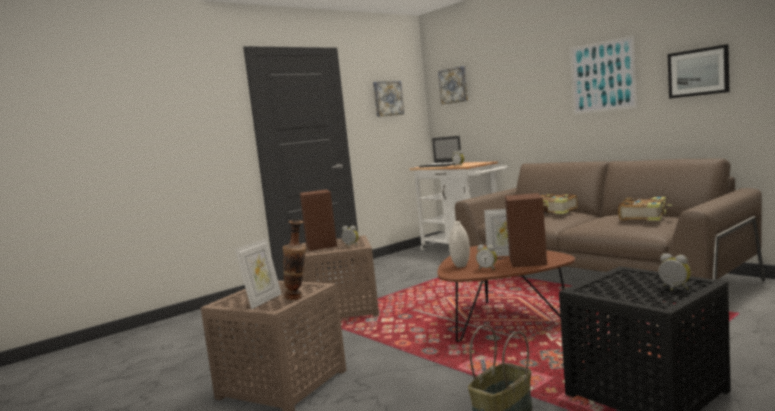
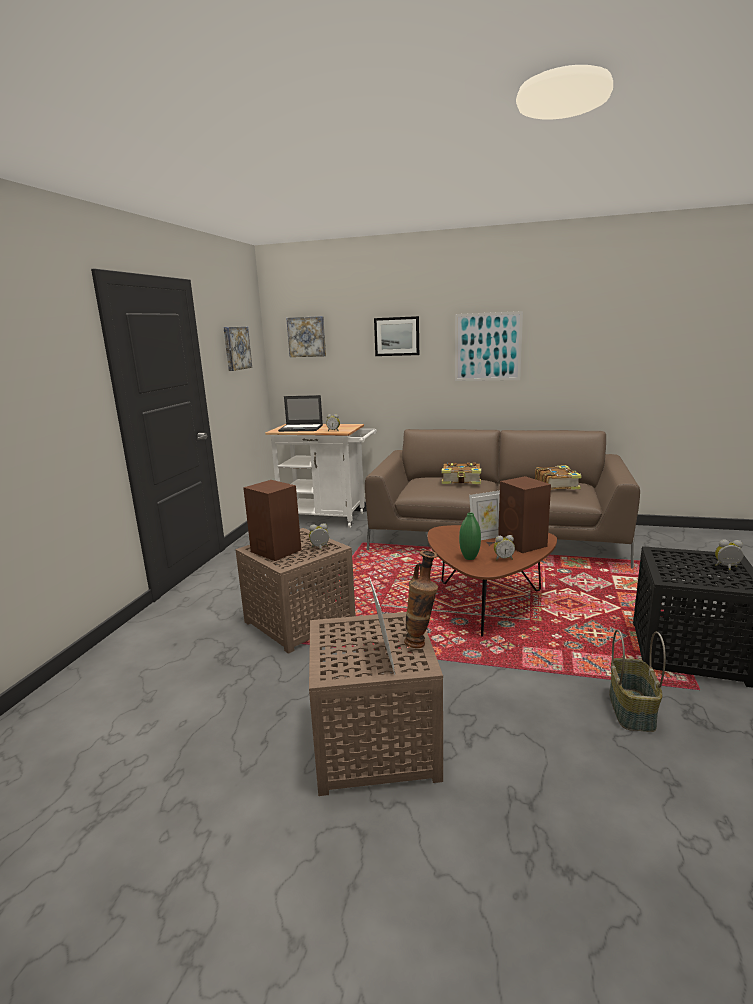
camera: 35 degrees left, 10 degrees up
(461, 266) = (469, 558): white vase -> green vase
(698, 72) = (577, 353): picture -> picture (397, 336)

